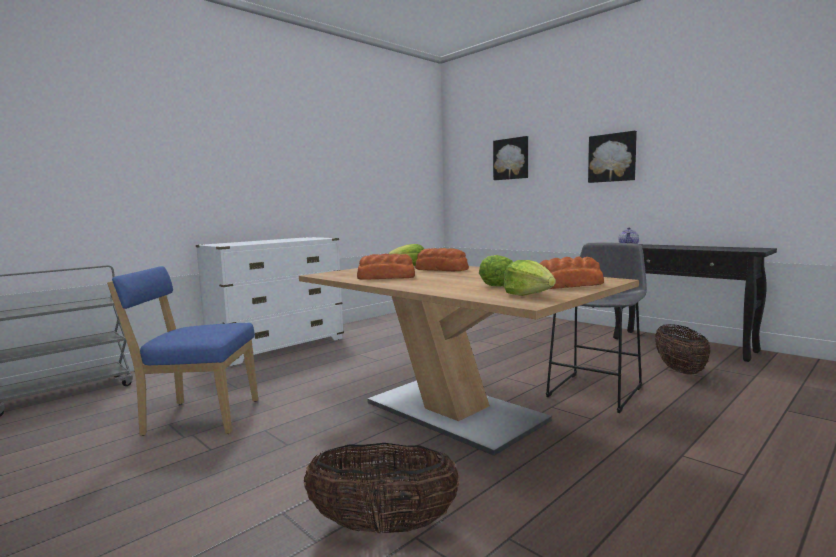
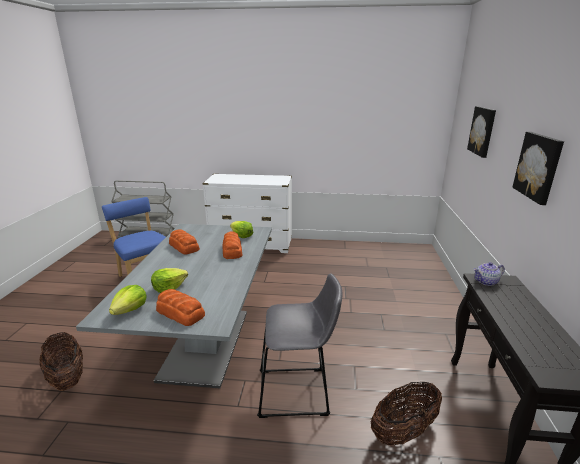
camera: 50 degrees right, 15 degrees up
(454, 411) = (206, 343): brown dining table -> grey dining table

